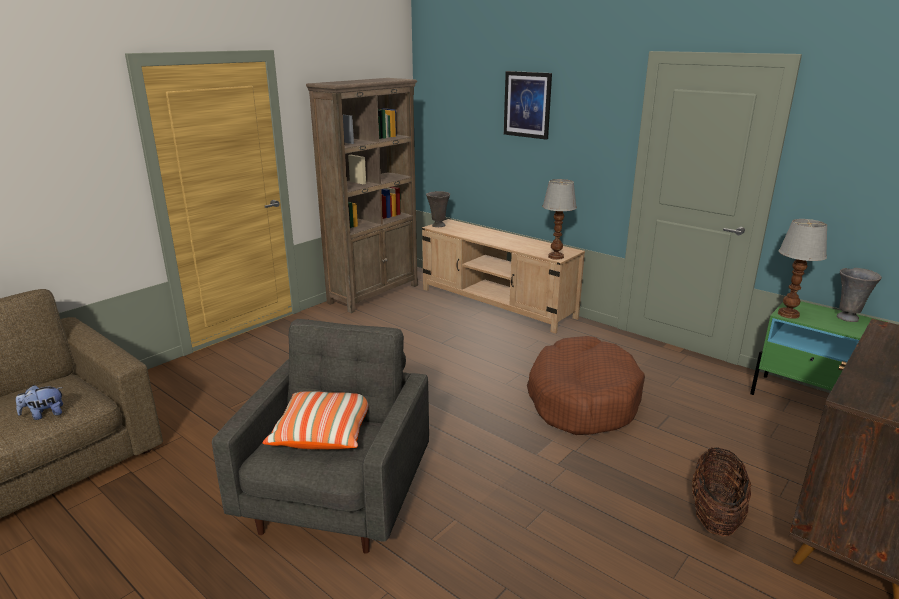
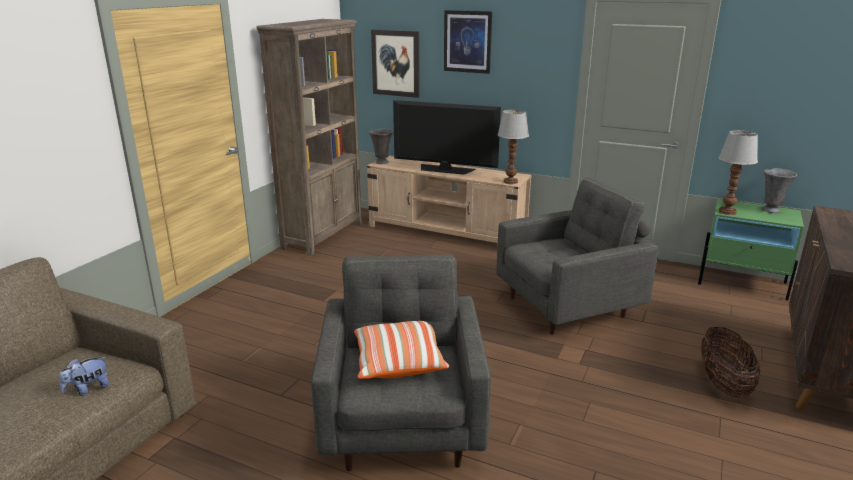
camera: 15 degrees left, 0 degrees up
(460, 125) = (396, 63): none -> picture
(496, 238) = (445, 169): none -> television
(582, 399) = (569, 307): brown dog bed -> grey armchair

